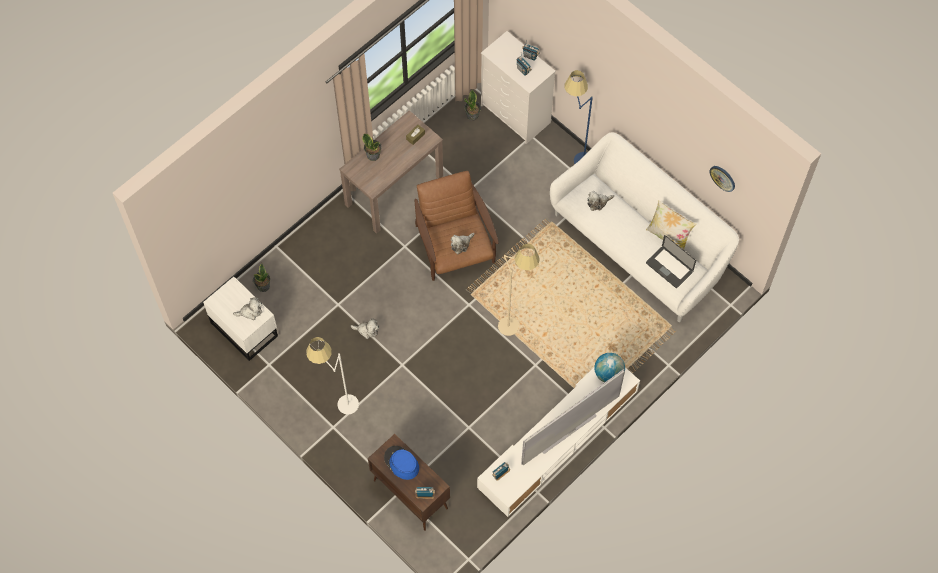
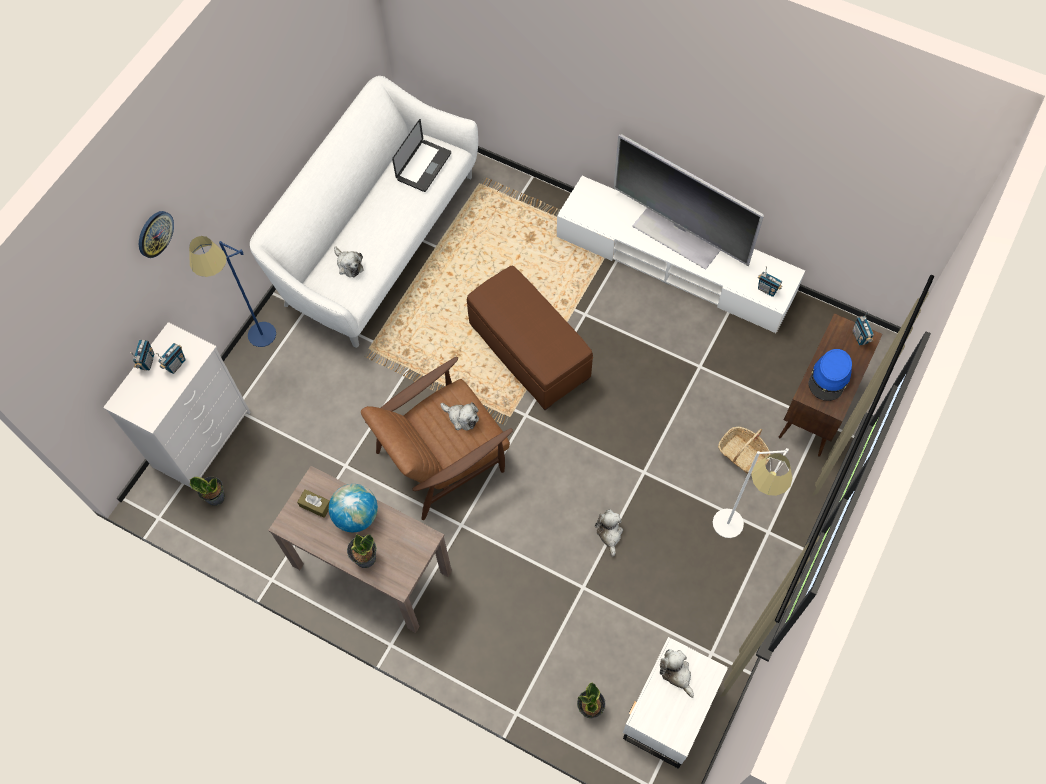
camera: 105 degrees left, 0 degrees up
(392, 431) = (742, 454): none -> basket
(515, 320) = (530, 352): beige floor lamp -> brown ottoman
(608, 373) = (586, 209): globe -> globe (356, 516)
(668, 237) = (378, 177): pillow -> none
(722, 178) = (330, 47): wall clock -> wall clock (155, 233)

